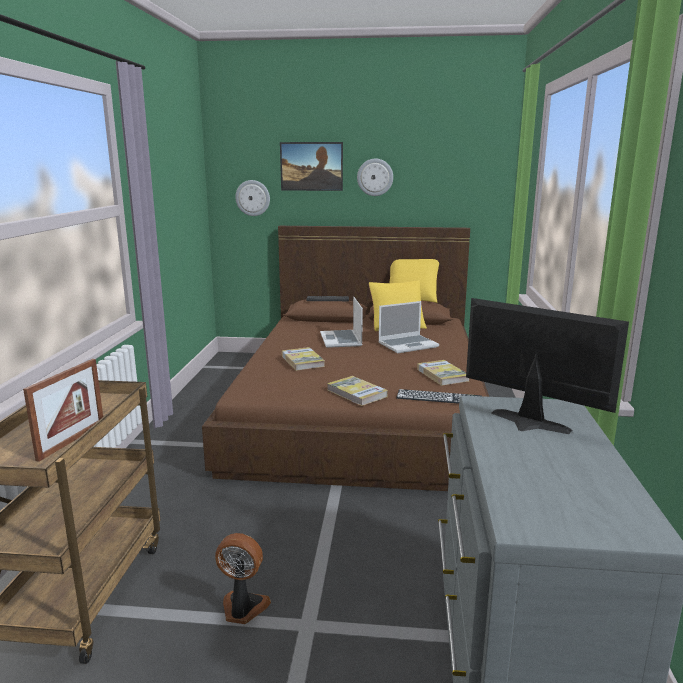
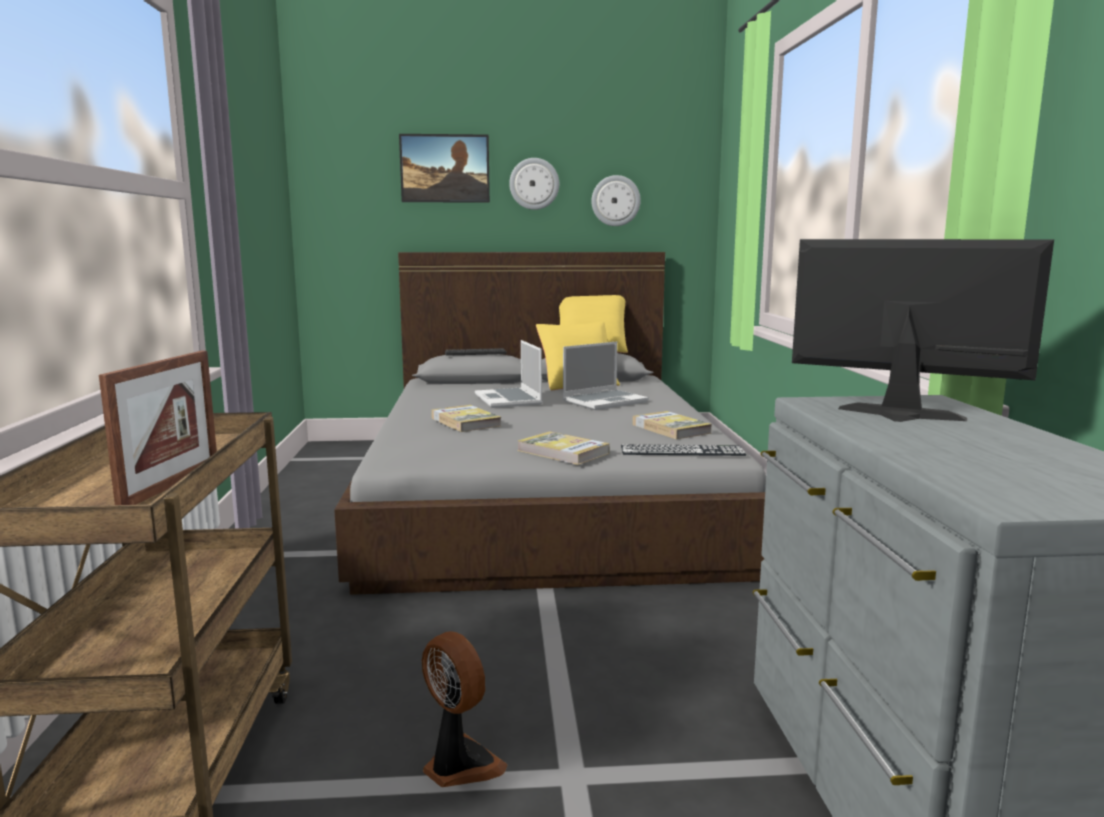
camera: 10 degrees left, 5 degrees down
(243, 609) = (459, 765): fan -> fan turned 45 degrees clockwise
(253, 198) = (360, 213): wall clock -> wall clock (615, 201)
(363, 406) = (545, 492): brown bed -> grey bed

